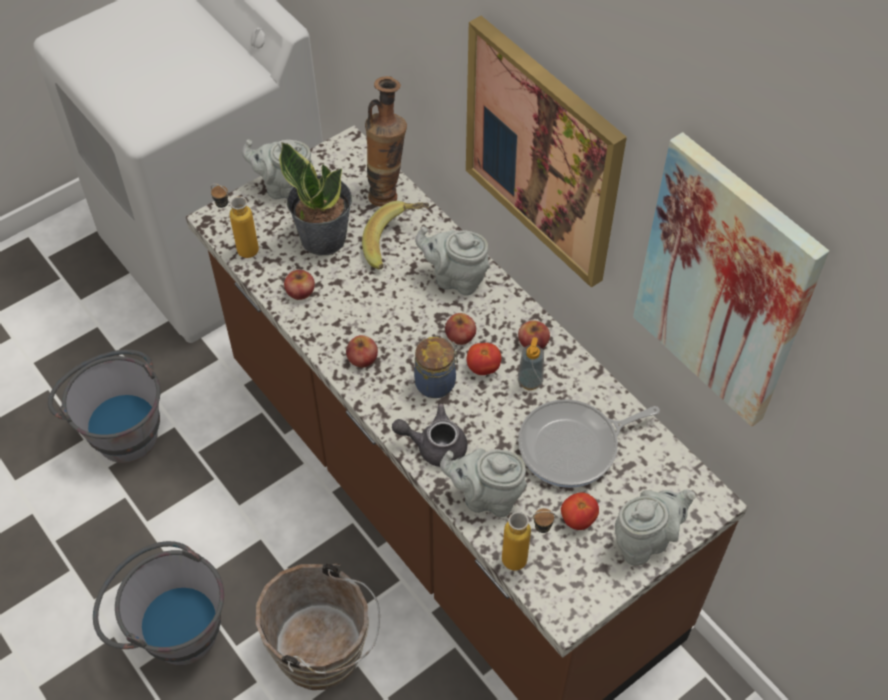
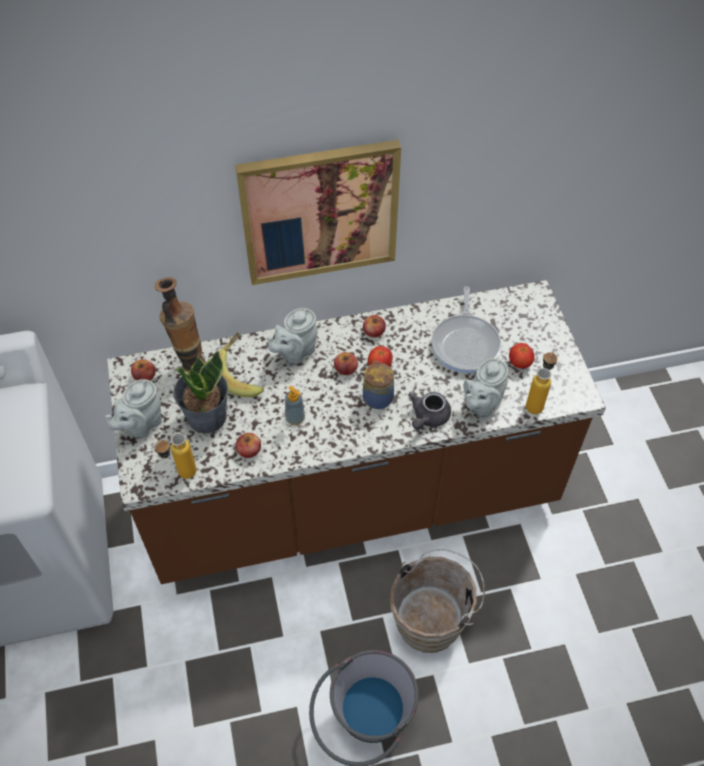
camera: 65 degrees left, 0 degrees up
(120, 428) = (161, 704): grey bucket -> none
(362, 358) = (332, 432): apple -> apple (144, 376)
(530, 381) = (404, 345): soap dispenser -> soap dispenser (295, 418)
(645, 540) = (549, 336): grey teapot -> none
(725, 283) = (497, 165): picture -> none

